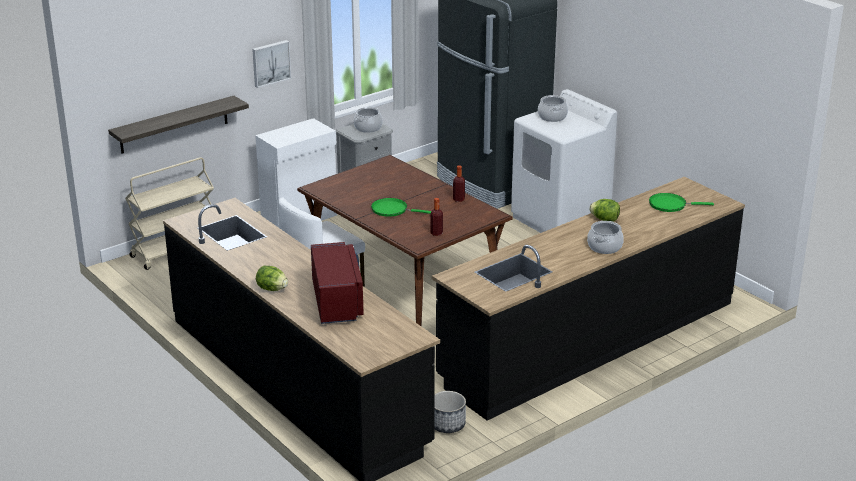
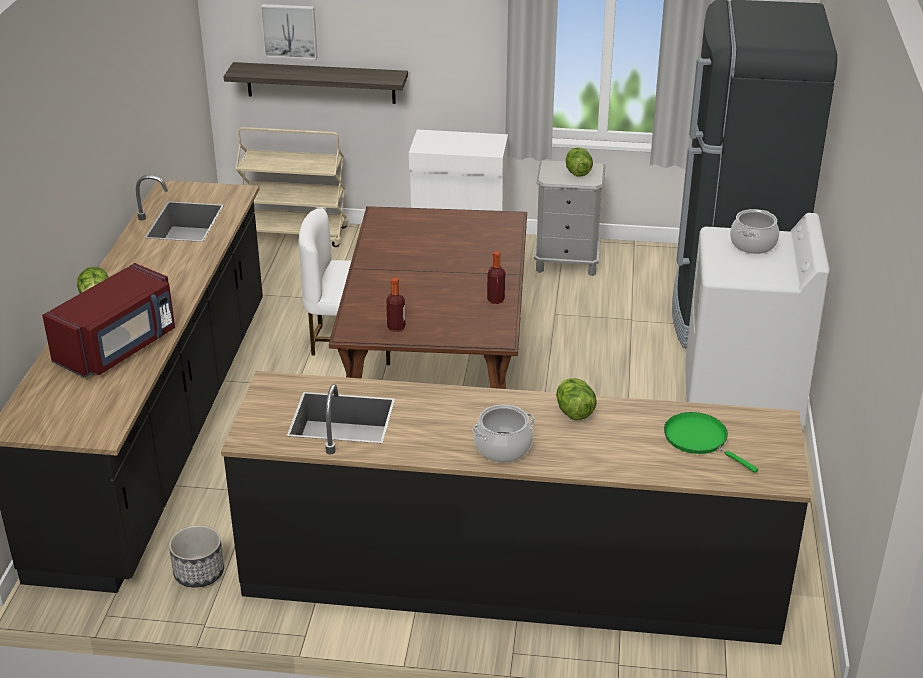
camera: 45 degrees right, 5 degrees up
(270, 63) = (466, 44): picture -> picture (290, 30)
(368, 128) = (577, 172): cooking pot -> lettuce
(392, 210) = (404, 276): green frying pan -> none

